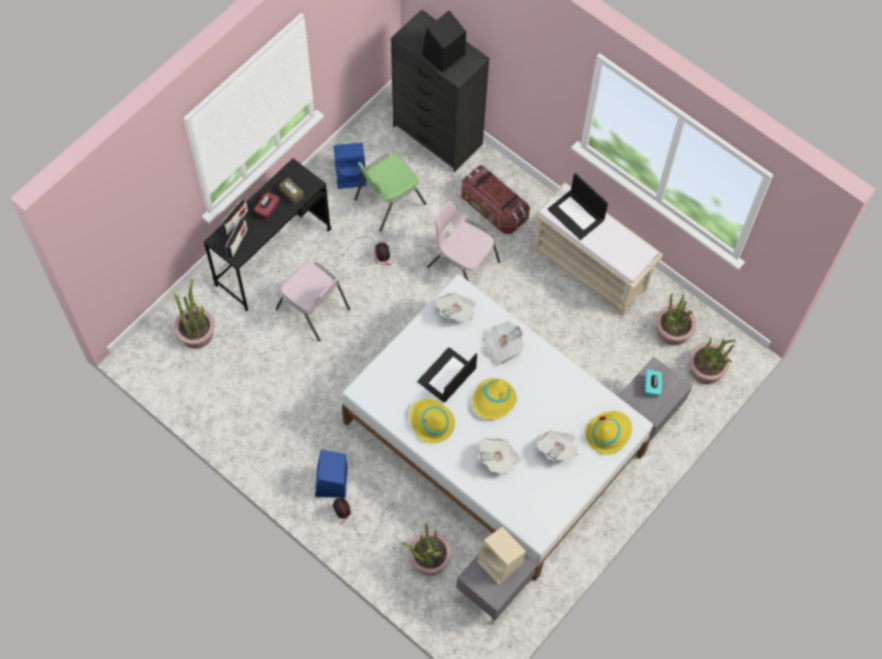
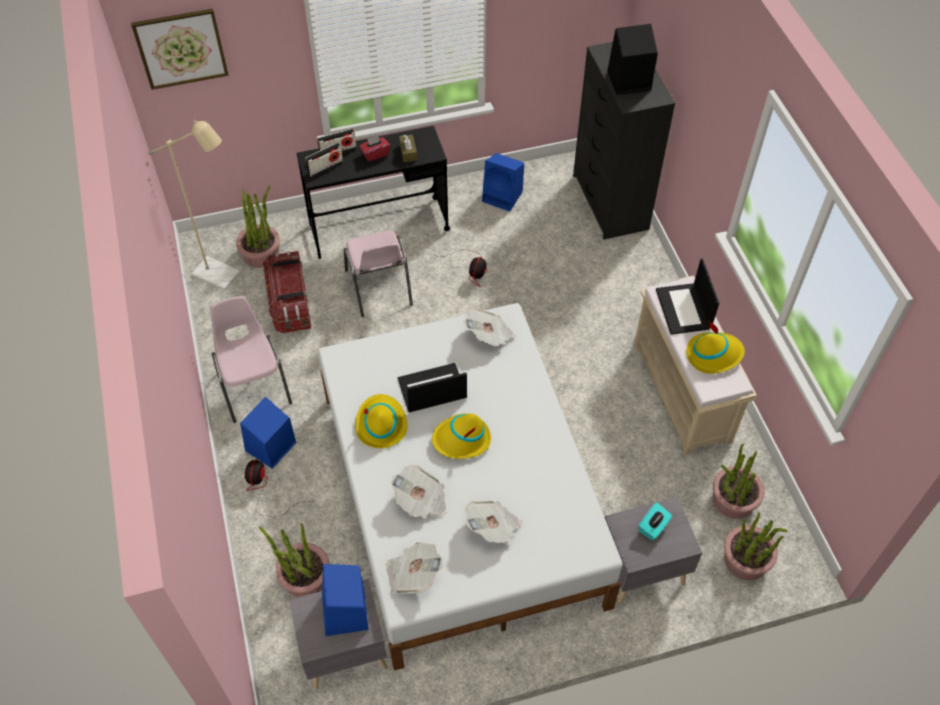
camera: 35 degrees right, 10 degrees down
(109, 220) = (181, 48): none -> picture
(182, 370) = (223, 277): none -> beige floor lamp
(388, 201) = (520, 234): green chair -> none
(462, 264) = (551, 321): pink chair -> pink chair (254, 385)
(493, 208) = (619, 288): storage box -> storage box (290, 303)
(500, 563) = (345, 613): beige speaker -> blue speaker
(501, 348) = (508, 393): newspaper -> newspaper (413, 574)
(608, 433) = (562, 544): yellow hat -> yellow hat (713, 354)

